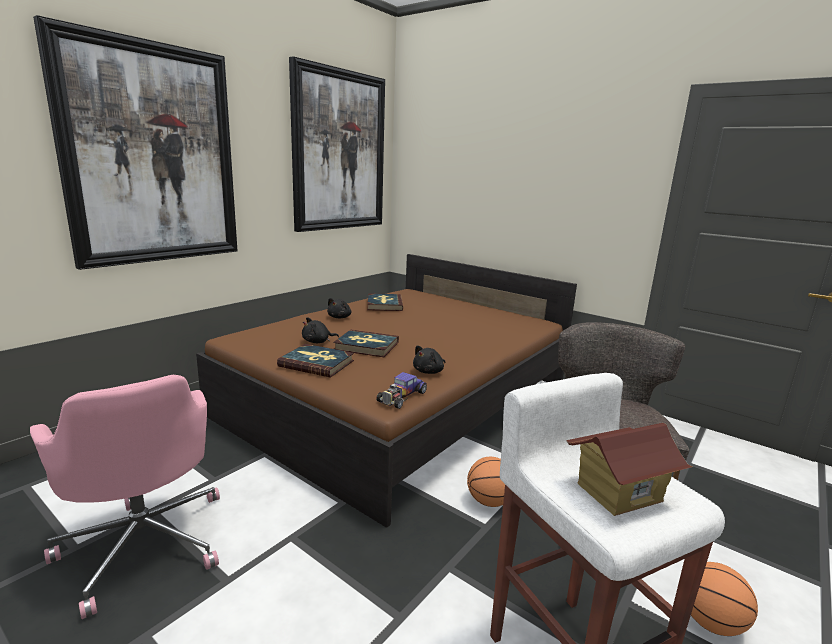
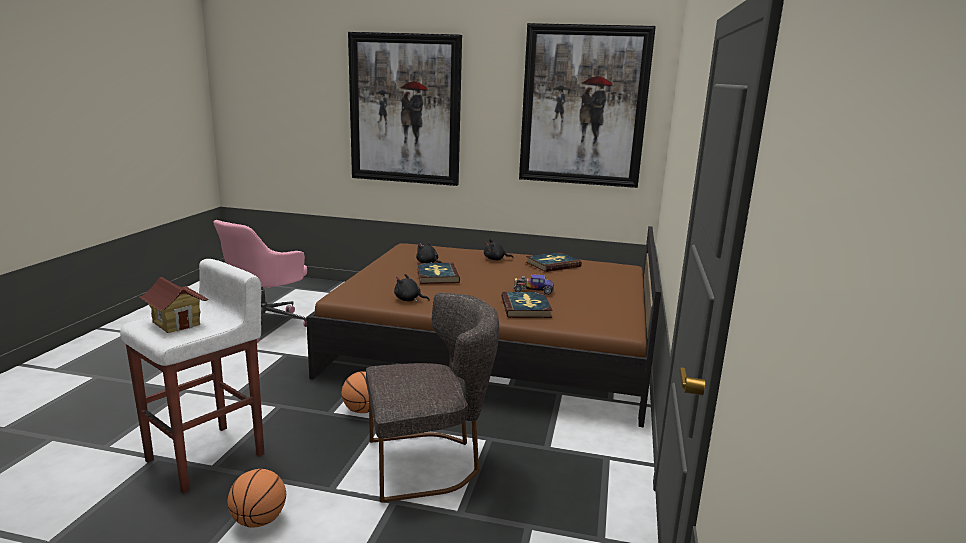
camera: 65 degrees right, 0 degrees up
(317, 363) = (386, 270): book -> book (526, 308)
(401, 397) = (352, 298): toy car -> toy car (533, 290)

